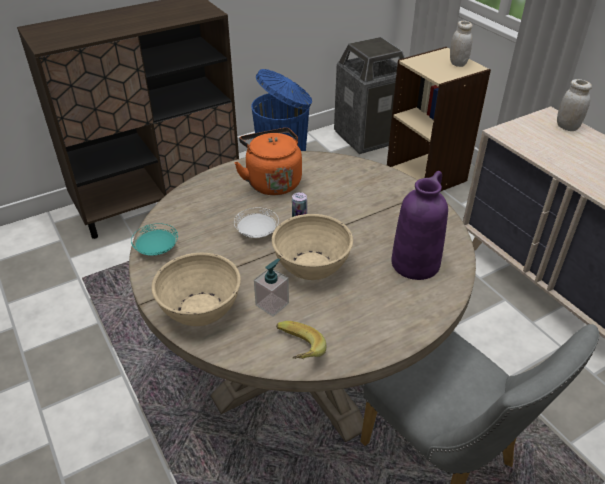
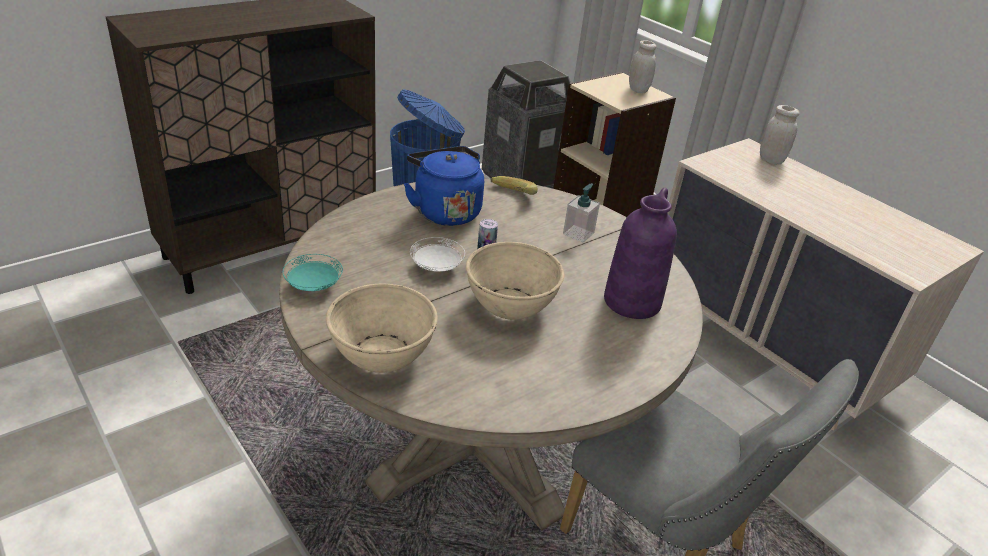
camera: 10 degrees left, 5 degrees down
(272, 182) = (444, 211): orange kettle -> blue kettle
(272, 304) = (471, 347): soap dispenser -> soap dispenser (578, 233)
(296, 352) = (510, 401): banana -> banana (510, 198)

